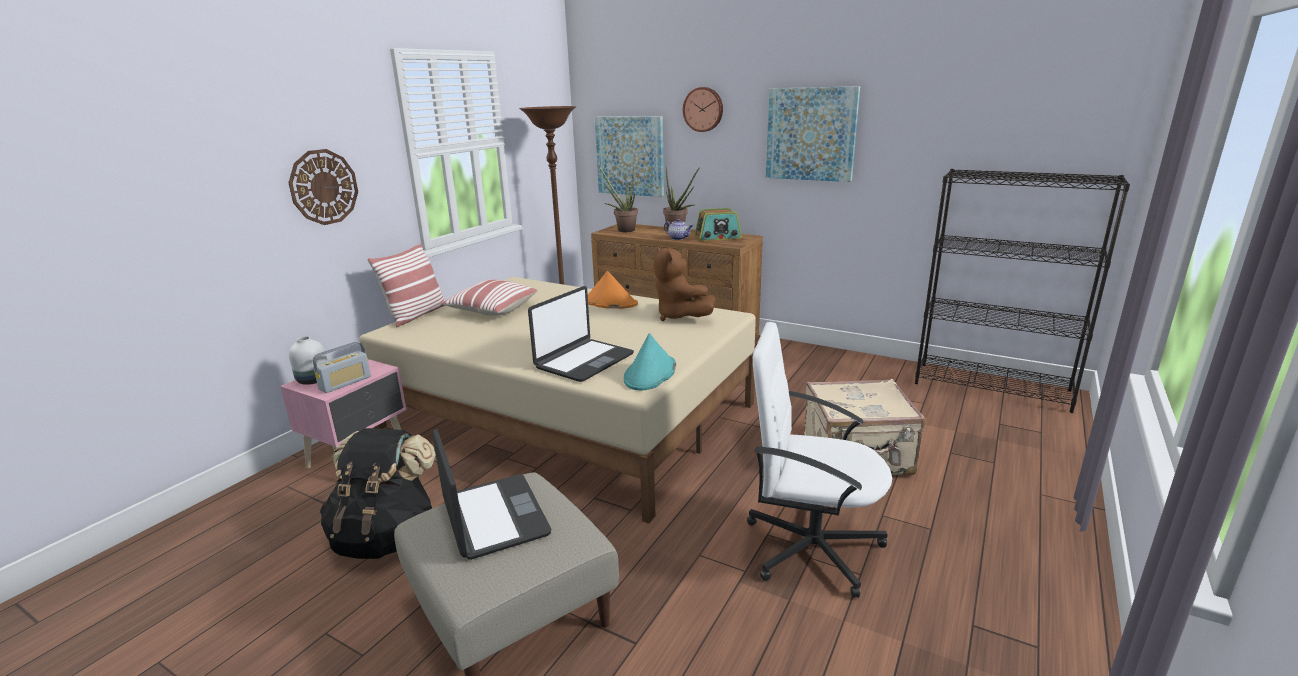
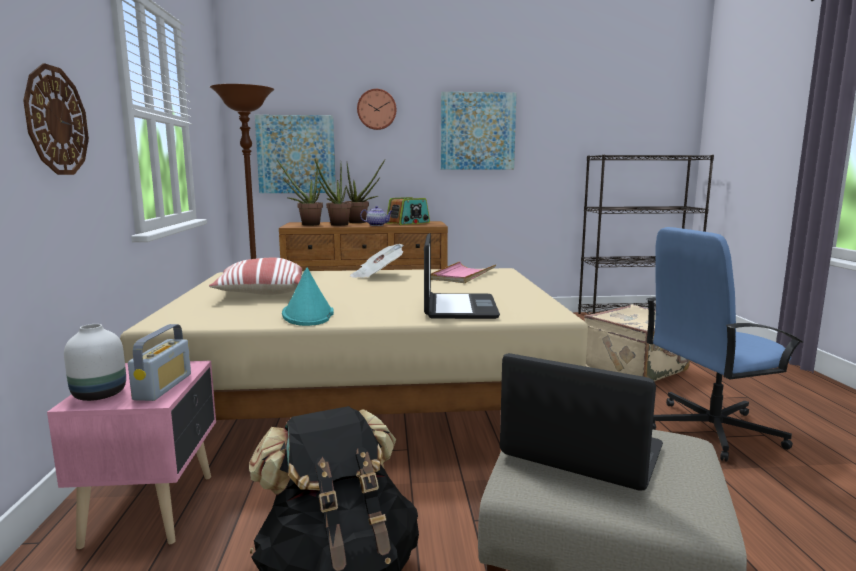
camera: 35 degrees left, 10 degrees down
(416, 315) = (167, 307): pillow -> none
(610, 303) = (377, 275): orange hat -> newspaper
(645, 234) = (336, 225): none -> potted plant
(650, 374) = (537, 305): turquoise hat -> turquoise hat (308, 314)
(679, 316) = (462, 275): brown plush toy -> pink tray
(810, 547) = (710, 430): white office chair -> blue office chair

